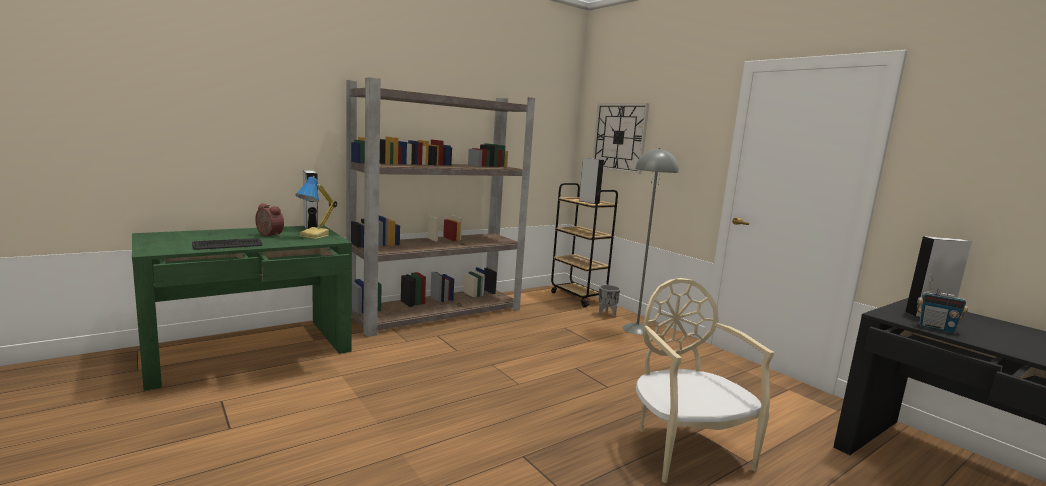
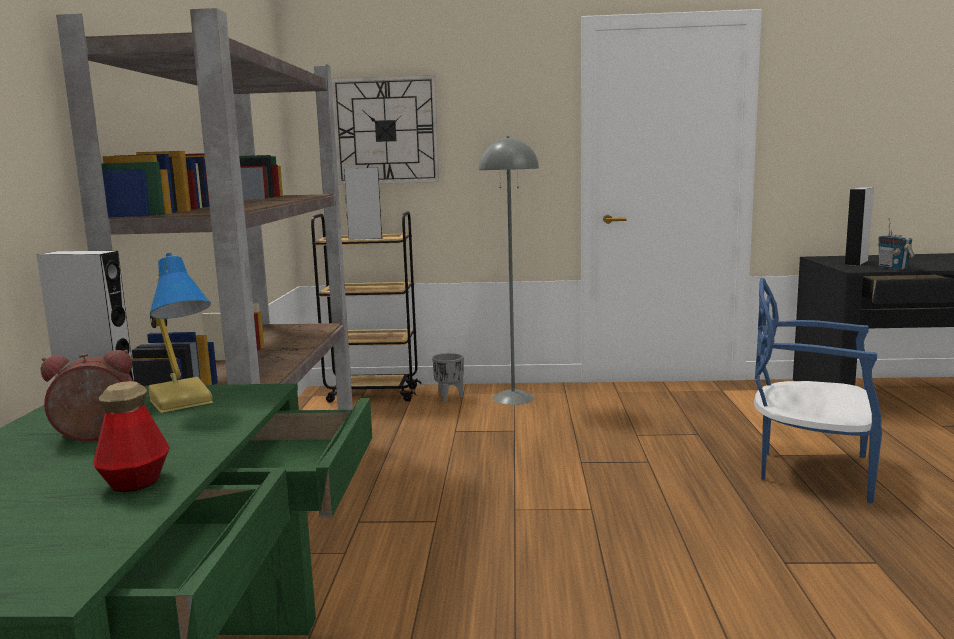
camera: 50 degrees left, 0 degrees up
(228, 245) = (135, 482): keyboard -> bottle
(686, 449) = (812, 471): beige chair -> blue chair
(936, 328) = (893, 268): radio -> radio turned 90 degrees clockwise

